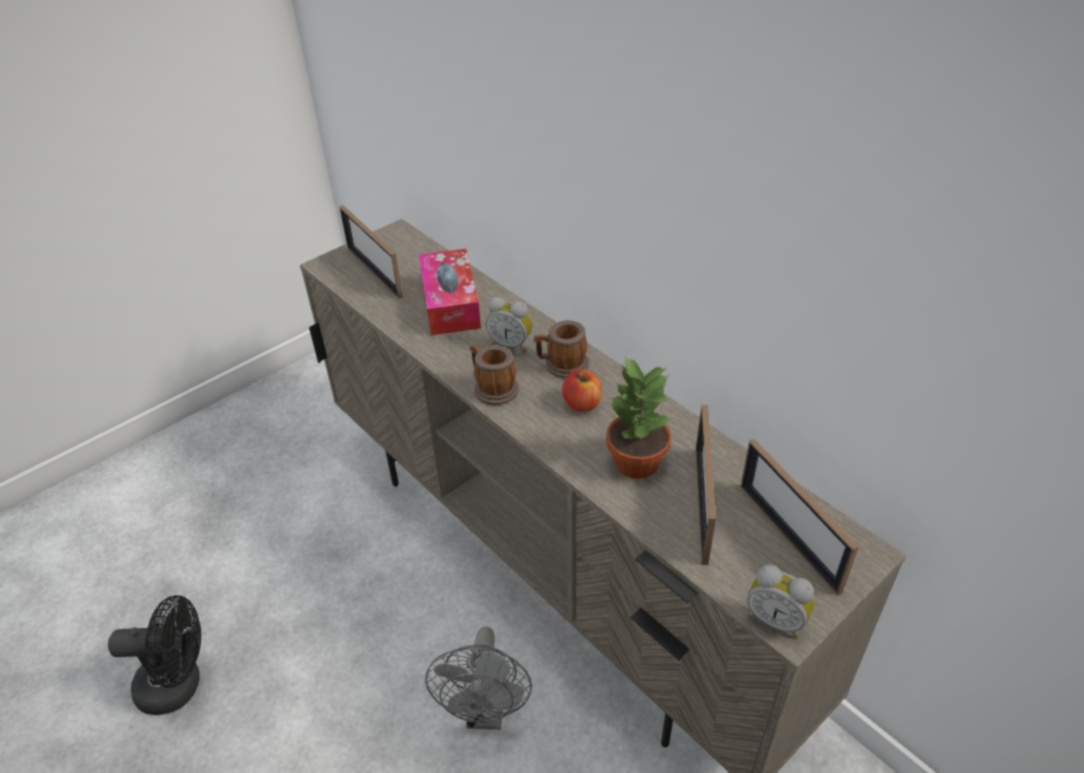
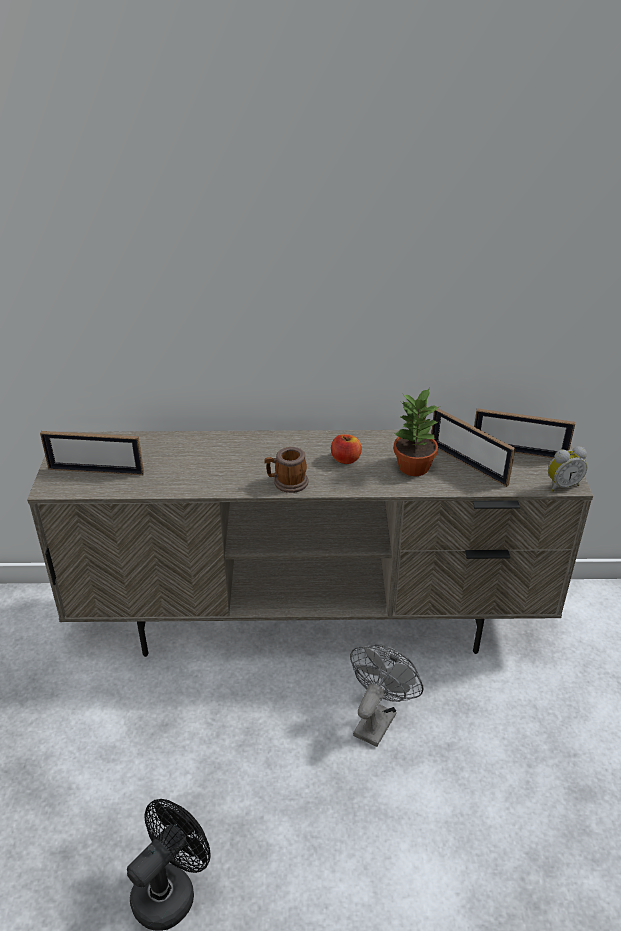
camera: 50 degrees left, 5 degrees down
(450, 303) = (182, 458): tissue box -> none
(486, 712) = (377, 718): grey fan -> grey fan turned 105 degrees counterclockwise
(511, 344) = (258, 456): alarm clock -> none
(562, 365) = (304, 448): mug -> none

